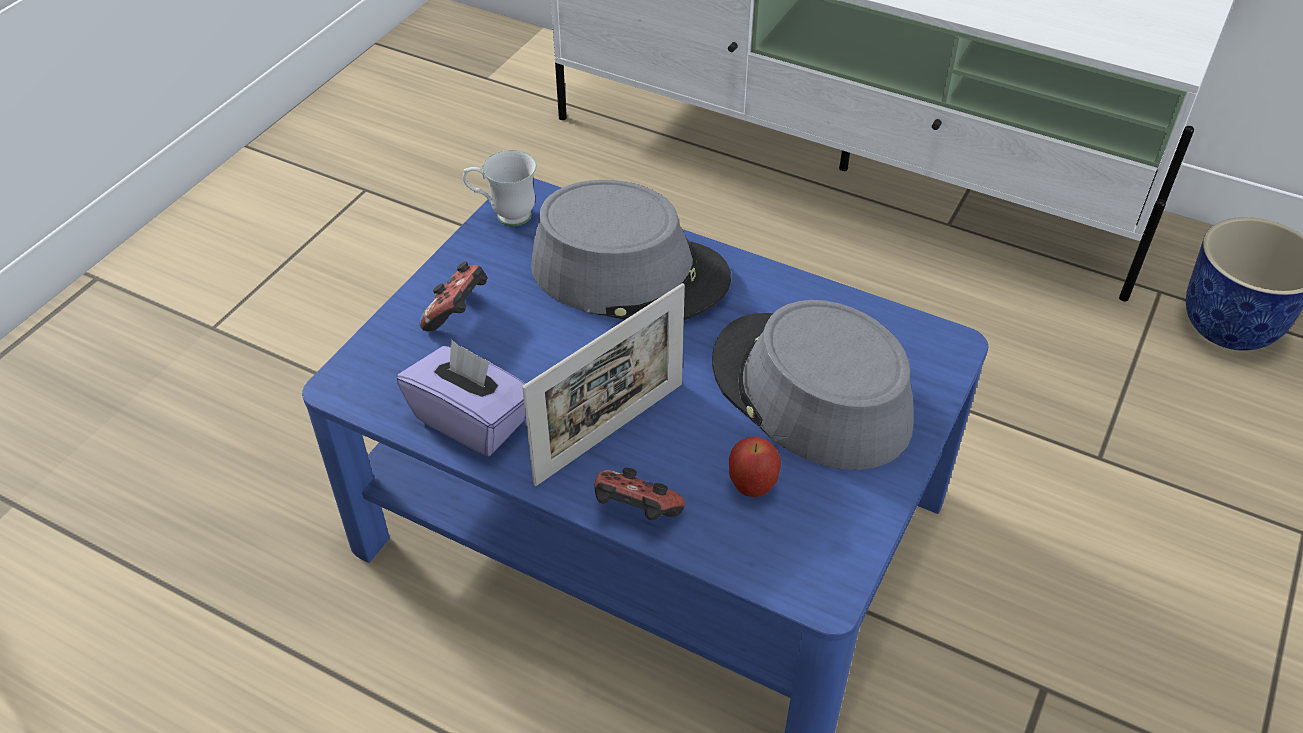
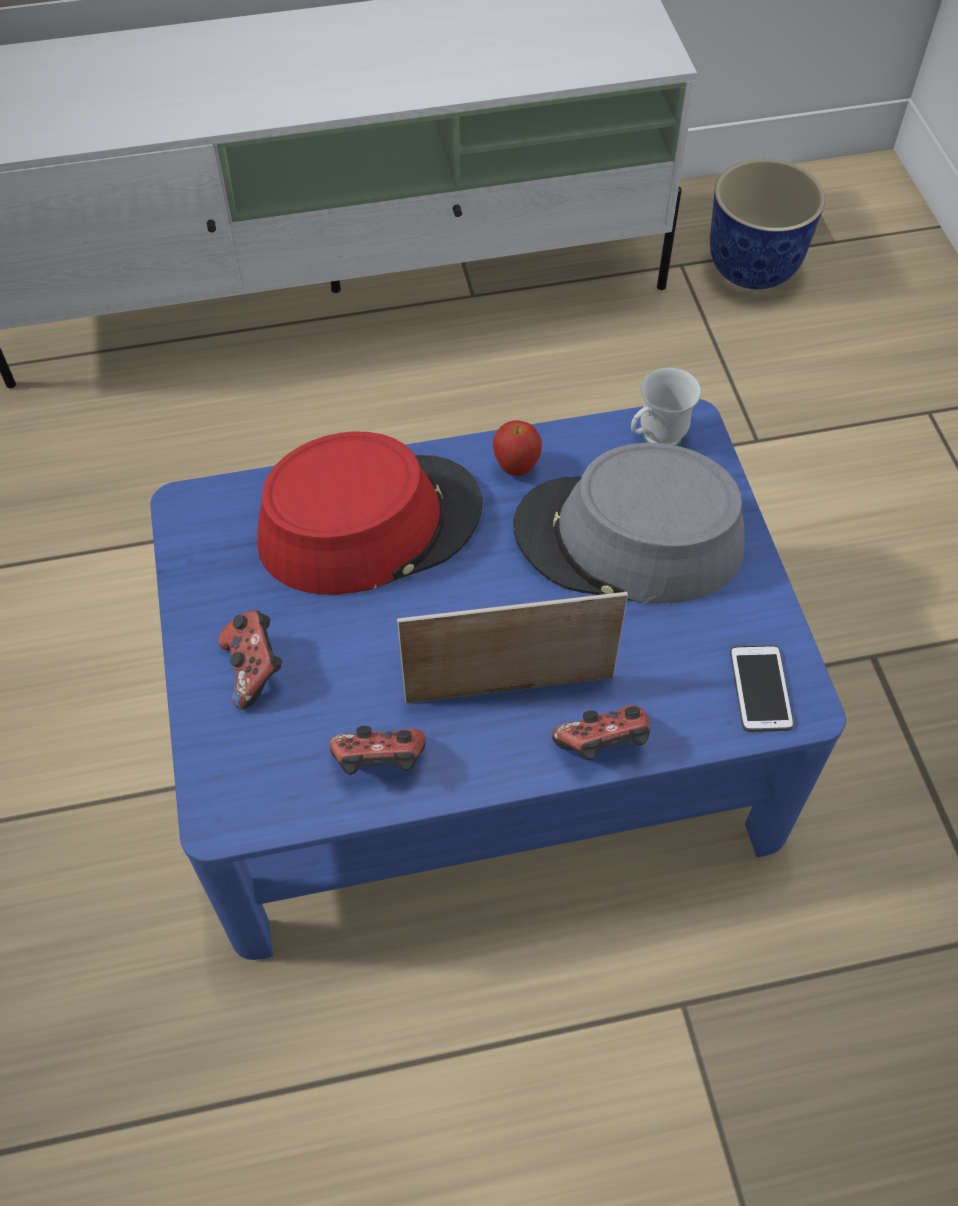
camera: 40 degrees left, 10 degrees up
(471, 420) = (380, 764): purple tissue box -> game controller
(504, 215) = (190, 539): white mug -> white mug (654, 441)
(610, 432) = (509, 689): picture frame -> picture frame turned 105 degrees counterclockwise
(630, 273) = (370, 524): grey hat -> red hat
(752, 487) = (667, 656): apple -> apple (516, 467)
(802, 558) = (760, 689): none -> phone

